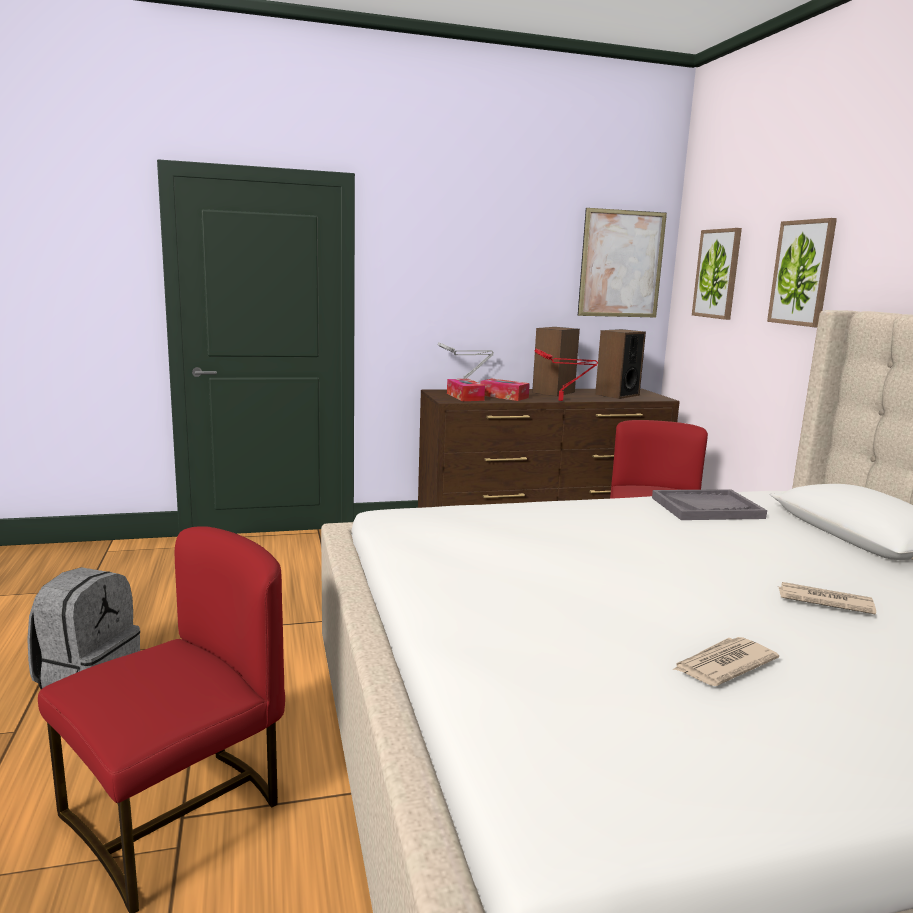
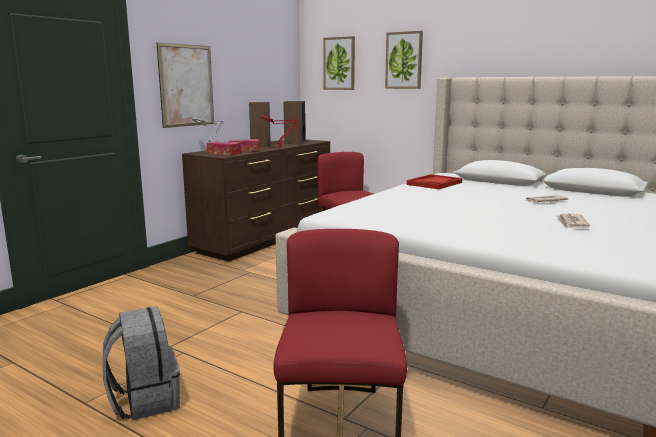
camera: 40 degrees left, 0 degrees up
(621, 264) = (277, 59): picture -> picture (186, 85)
(707, 508) = (434, 183): grey tray -> red tray

